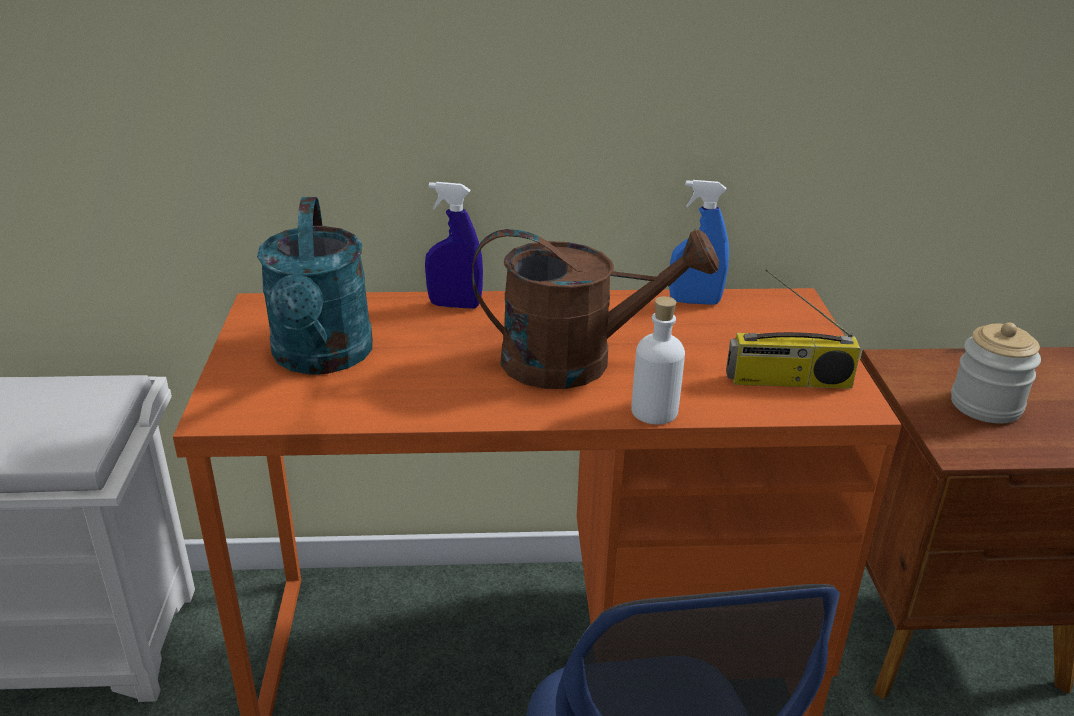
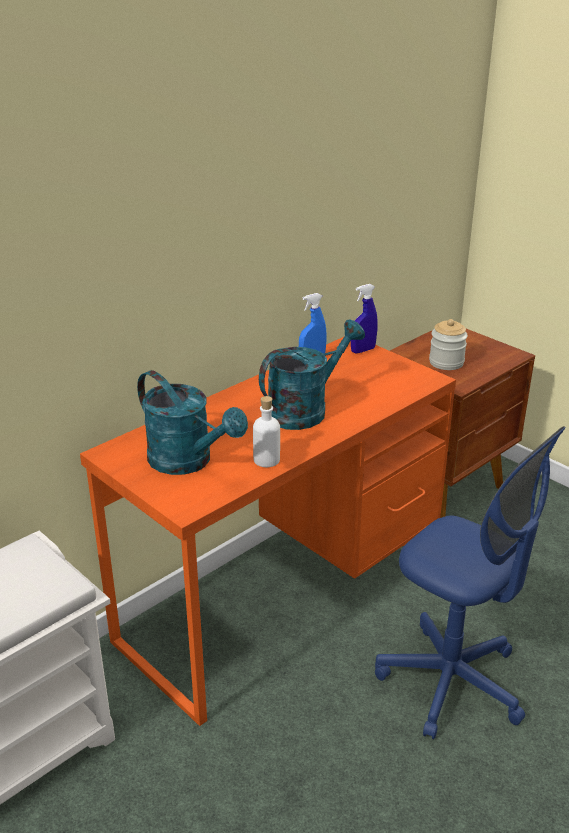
camera: 40 degrees left, 0 degrees up
(455, 305) = (207, 409): blue spray bottle -> blue spray bottle (363, 350)
(577, 361) = (305, 409): brown watering can -> turquoise watering can
(654, 411) = (367, 416): white bottle -> white bottle (266, 460)
(788, 381) = (397, 380): radio -> none

